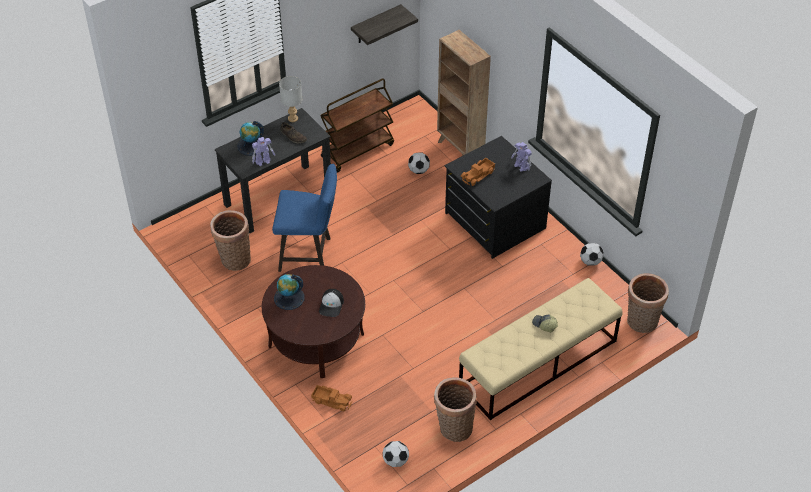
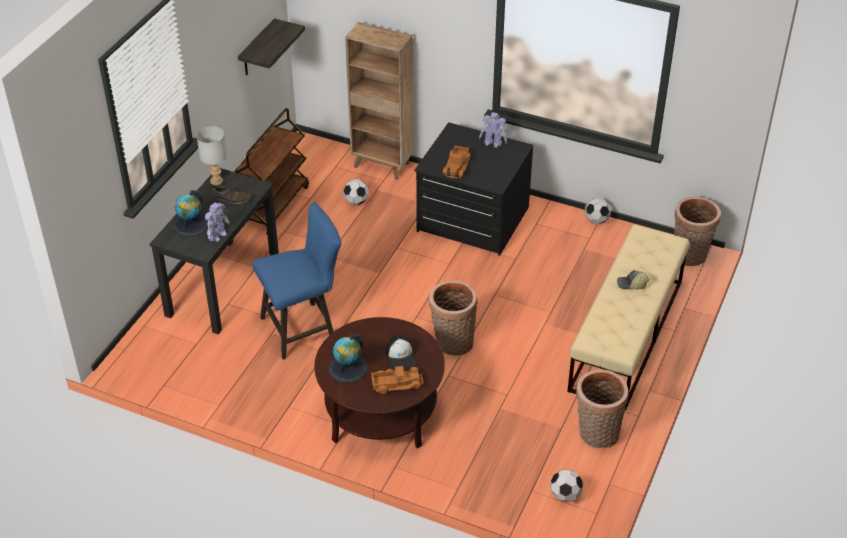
camera: 30 degrees left, 5 degrees down
(234, 259) = (221, 368): basket -> basket (452, 343)
(332, 400) = (448, 465): toy truck -> toy truck (396, 383)

